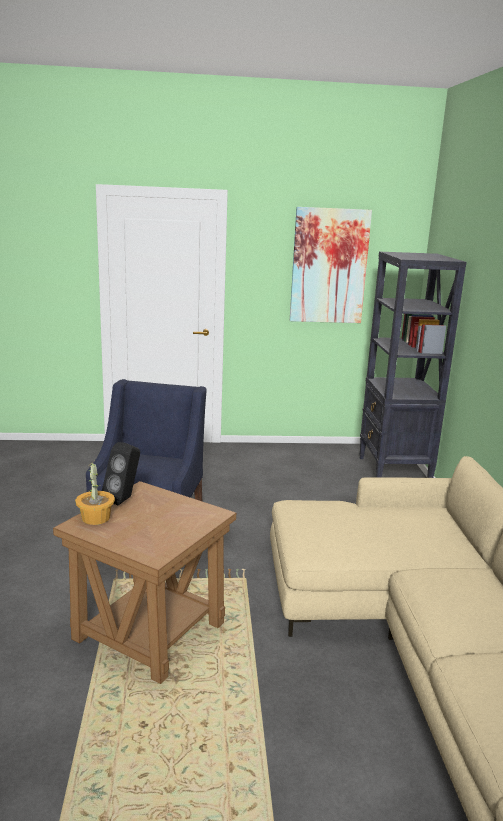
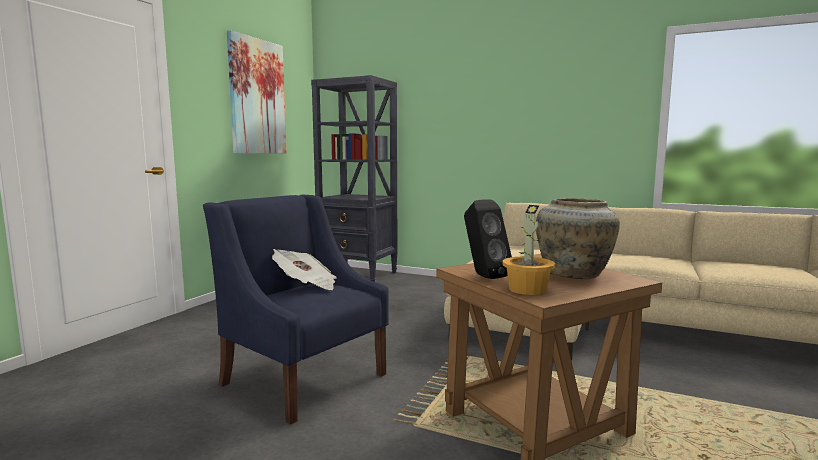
camera: 60 degrees left, 10 degrees down
(152, 457) = (306, 285): none -> newspaper
(155, 531) = (574, 275): none -> beige vase

